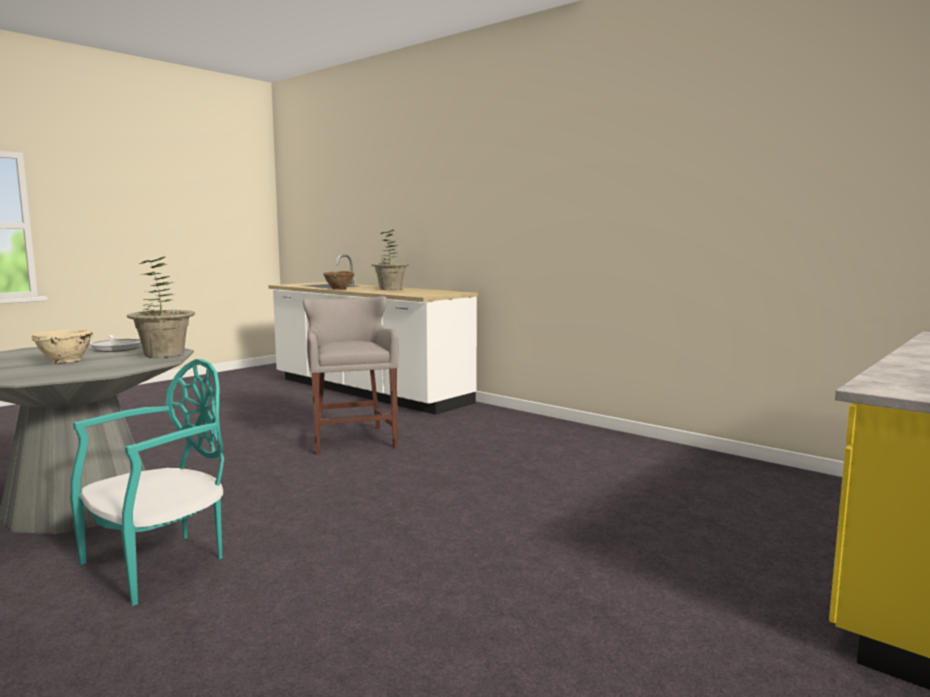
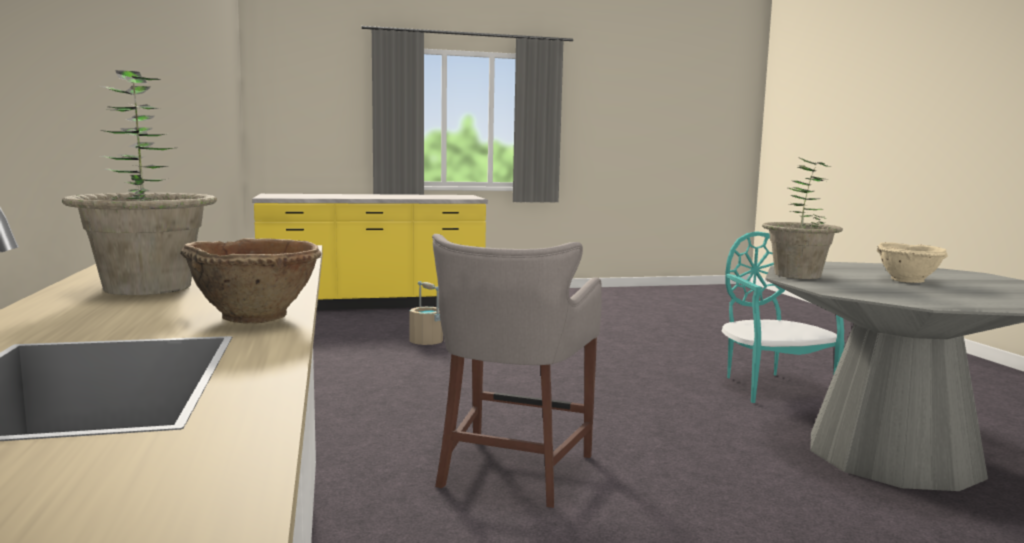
camera: 145 degrees left, 0 degrees up
(116, 348) = (879, 292): frying pan -> none
(159, 563) = (771, 386): turquoise chair -> turquoise chair turned 90 degrees clockwise
(631, 515) = (426, 342): none -> beige bucket

